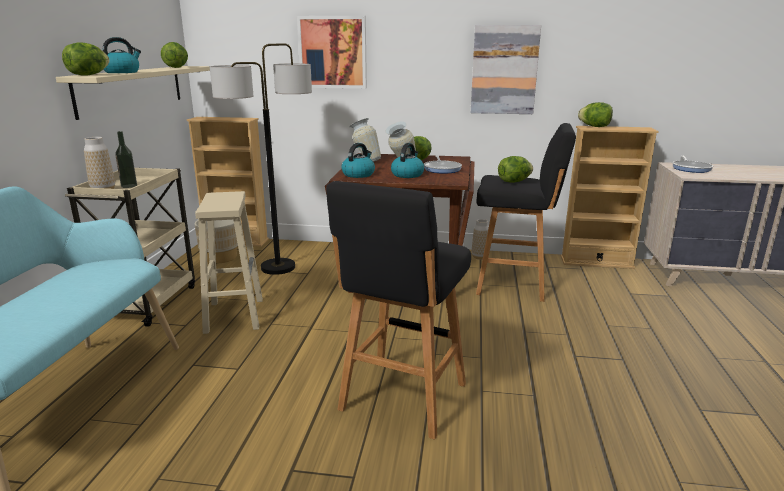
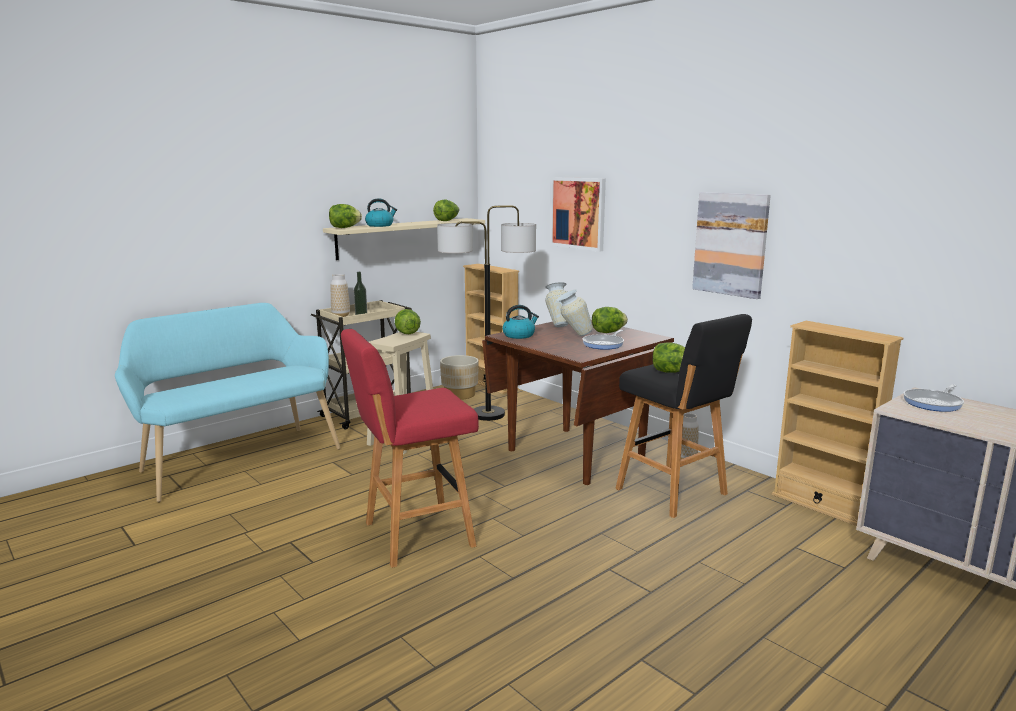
camera: 40 degrees right, 5 degrees down
(401, 399) = (414, 535): black stool -> red stool
(407, 174) = (558, 343): kettle -> none
(594, 126) = (820, 325): lettuce -> lettuce (407, 333)

